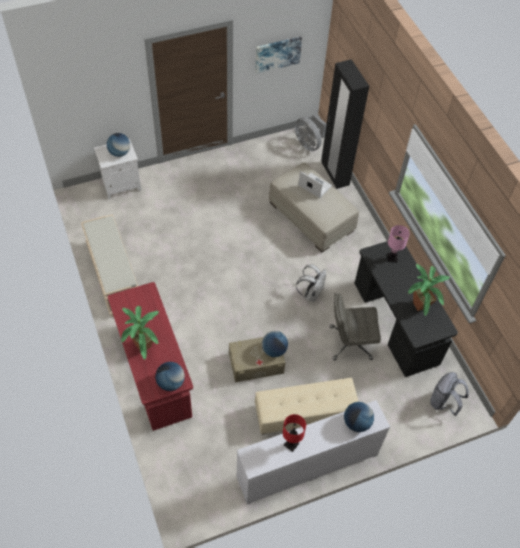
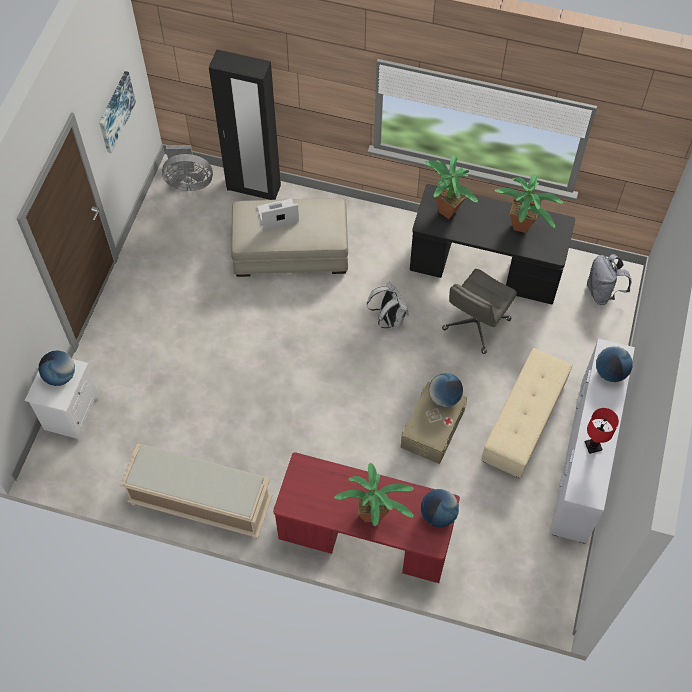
camera: 50 degrees left, 5 degrees up
(392, 258) = (446, 209): pink table lamp -> potted plant

